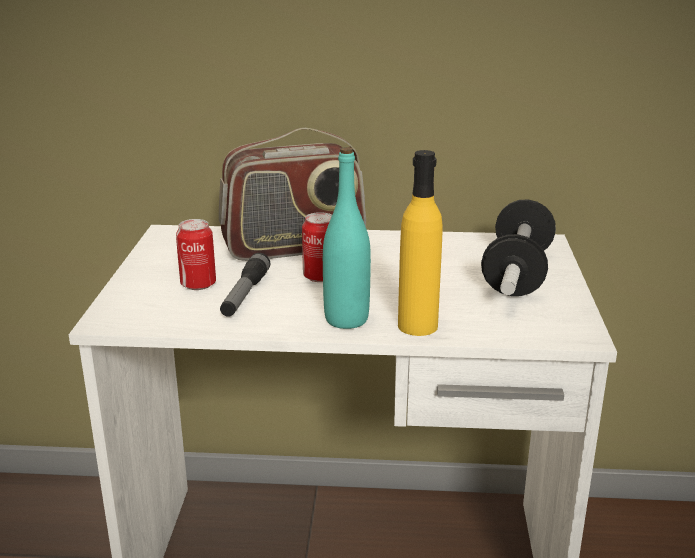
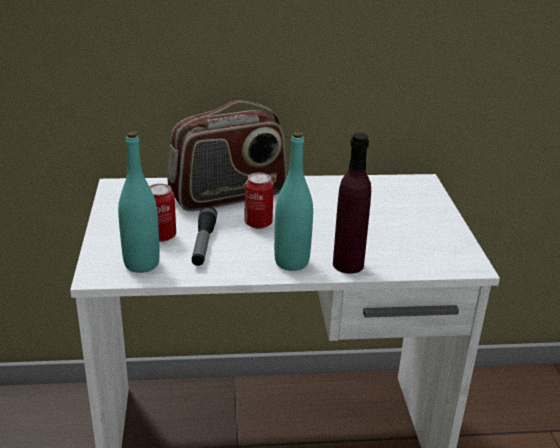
camera: 10 degrees left, 5 degrees up
(163, 312) = (141, 264): none -> turquoise bottle
(417, 326) = (348, 264): yellow bottle -> purple bottle
(517, 274) = (410, 213): dumbbell -> none

